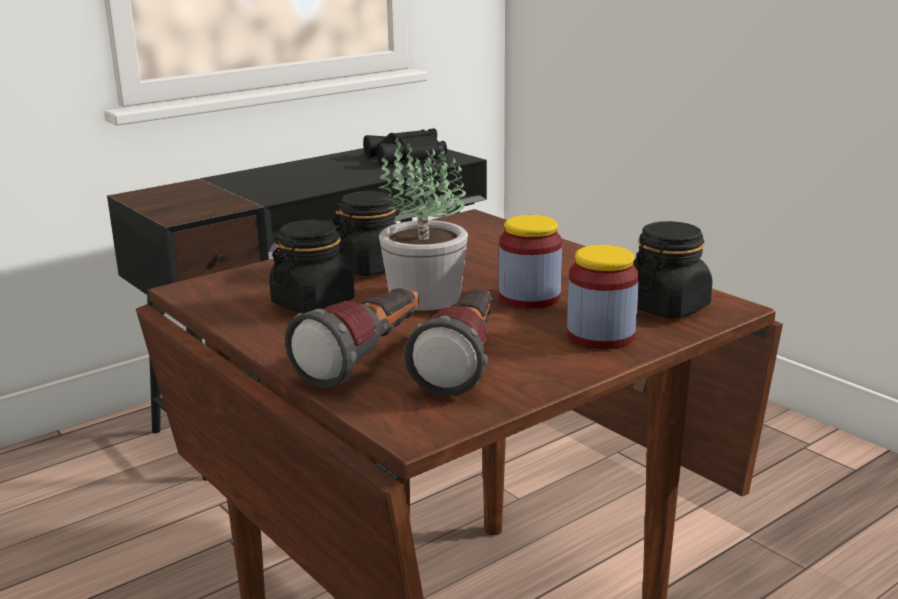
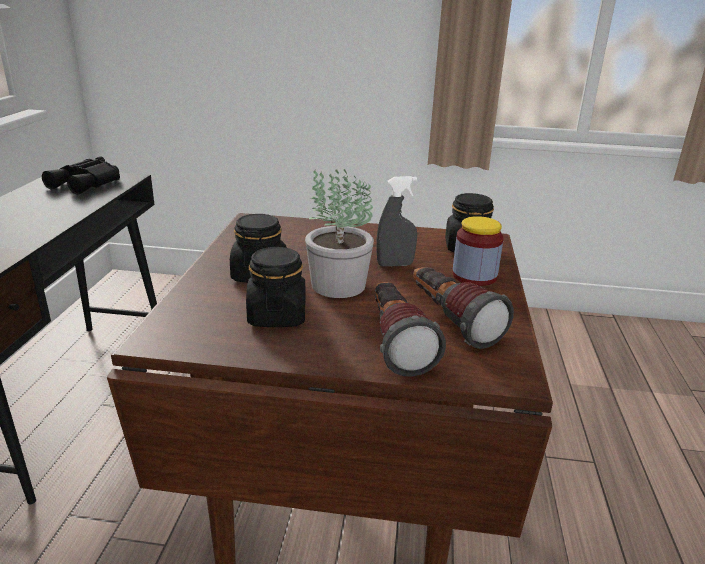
camera: 45 degrees left, 5 degrees up
(529, 297) = (395, 265): jar -> grey spray bottle

